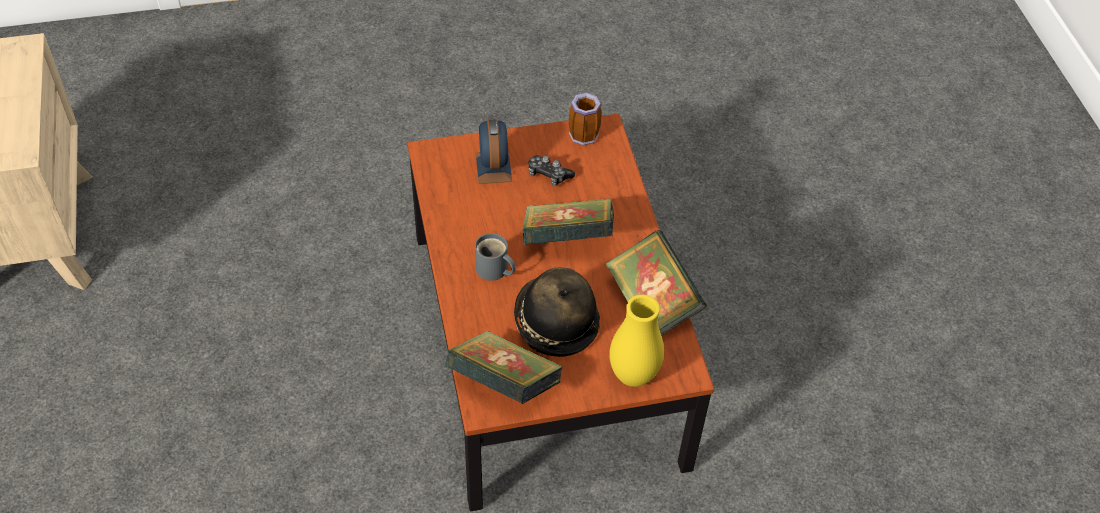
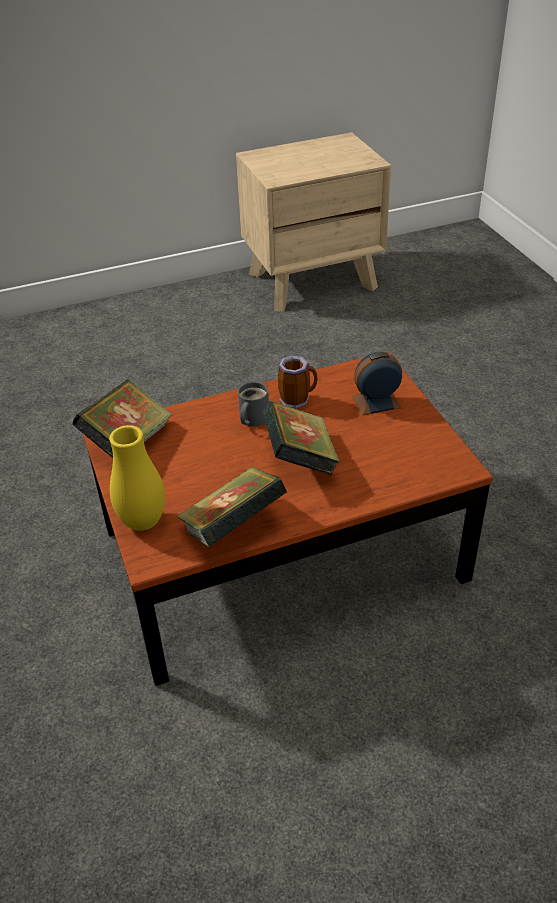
camera: 85 degrees right, 10 degrees down
(548, 175) = (380, 437): game controller -> none
(555, 323) = (198, 463): hat -> none
(582, 133) = (448, 452): mug -> mug (297, 399)

